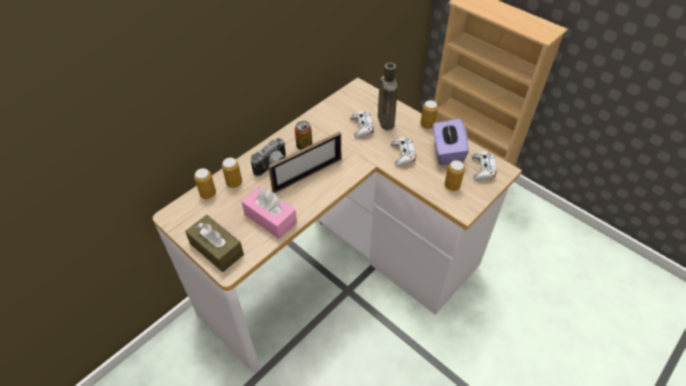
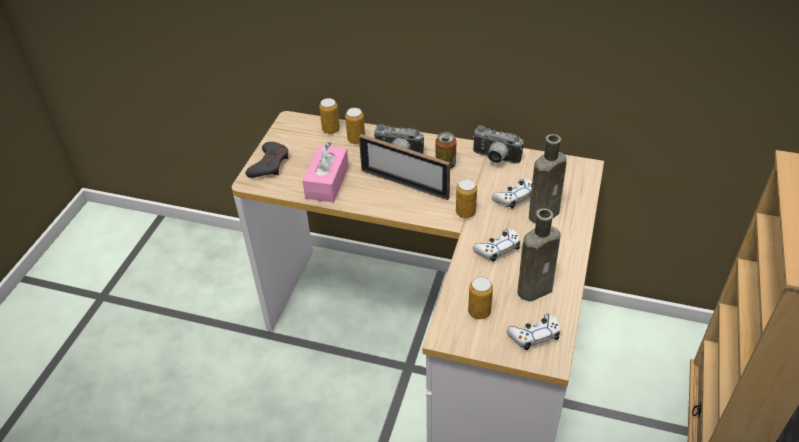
camera: 65 degrees right, 5 degrees down
(216, 249) = (269, 164): brown tissue box -> grey game controller
(318, 120) = (495, 159): none -> camera
(427, 125) = (572, 253): can -> can (465, 212)
(446, 152) = (537, 288): purple tissue box -> brown bottle

